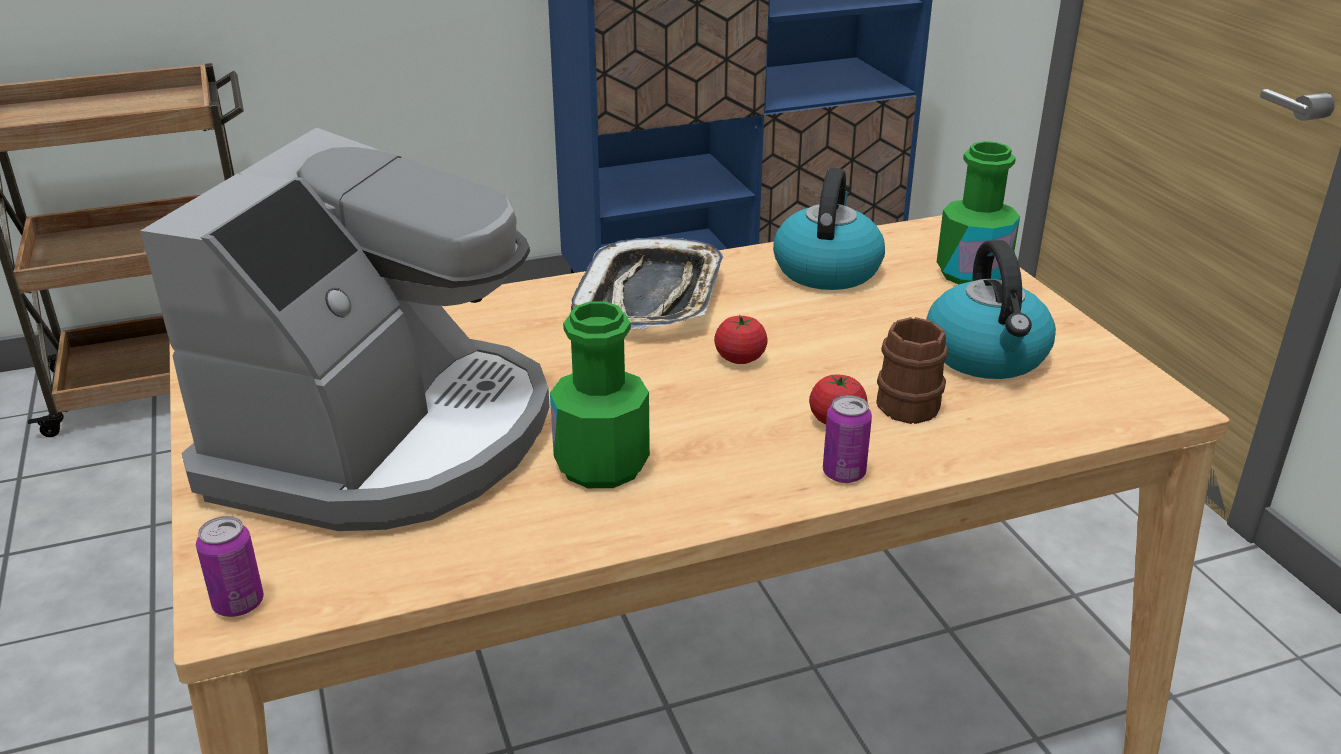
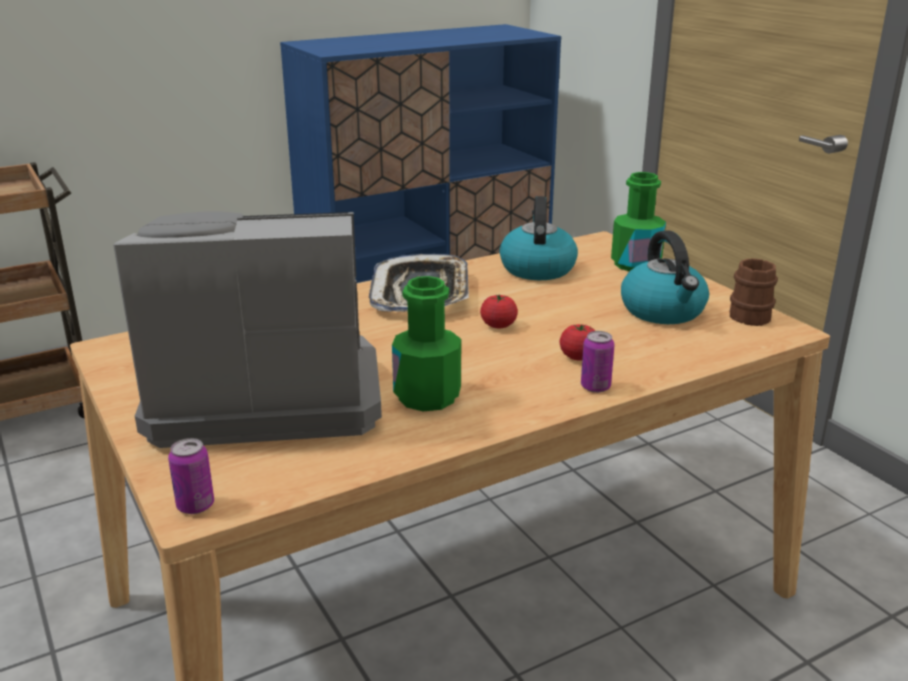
camera: 10 degrees left, 5 degrees down
(386, 438) = (264, 394): coffee machine -> coffee machine turned 105 degrees counterclockwise
(911, 401) = (623, 341): brown mug -> brown mug (749, 314)

